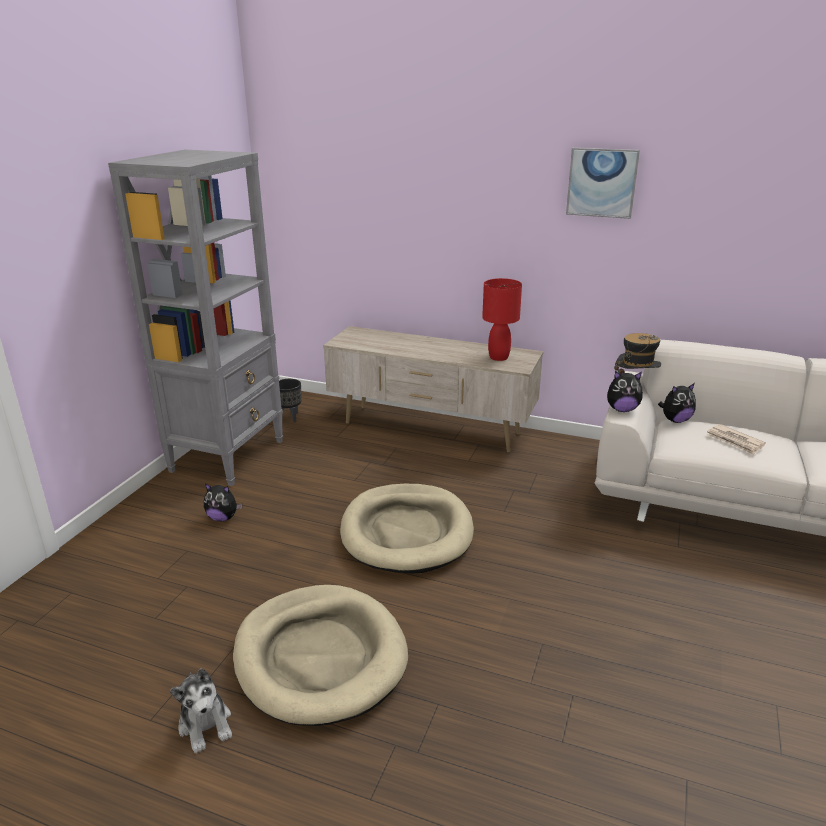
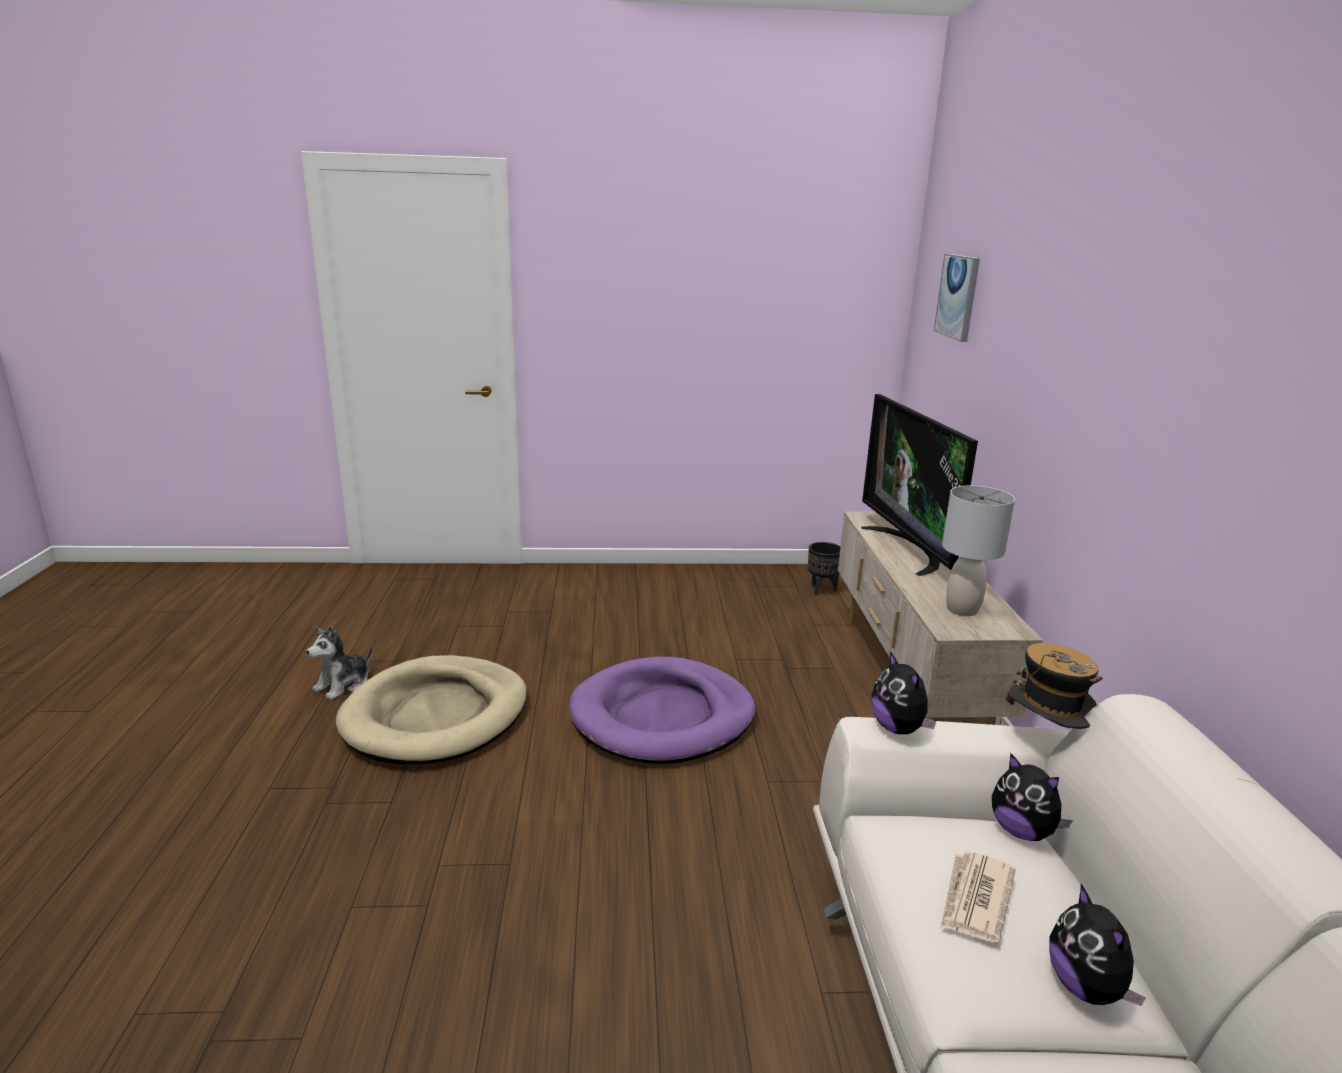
camera: 65 degrees right, 5 degrees down
(223, 518) = (610, 611): plush toy -> plush toy (1086, 987)
(228, 455) = (714, 582): grey bookcase -> none
(406, 345) = (909, 549): none -> television
(407, 532) = (662, 716): beige dog bed -> purple dog bed
(498, 357) = (961, 610): red table lamp -> grey table lamp
(602, 182) = (1164, 366): picture -> picture (958, 296)

